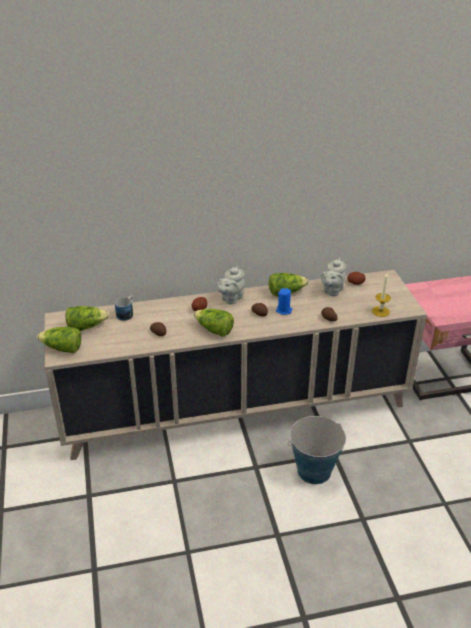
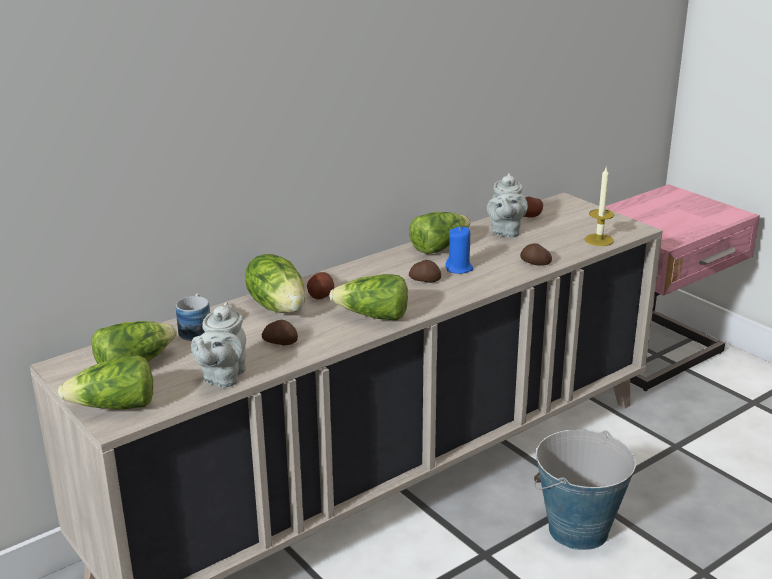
camera: 25 degrees left, 10 degrees down
(174, 310) = (278, 306): none -> lettuce
(231, 299) = (360, 272): grey teapot -> grey teapot (222, 377)

